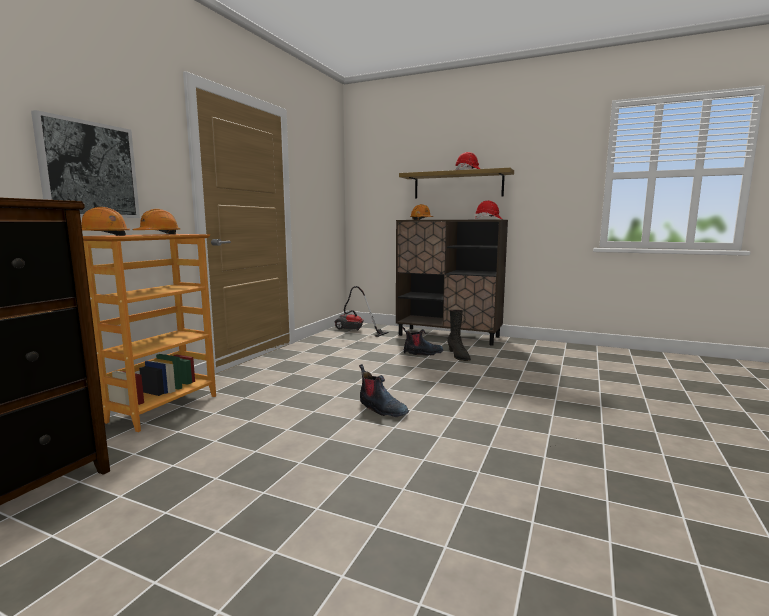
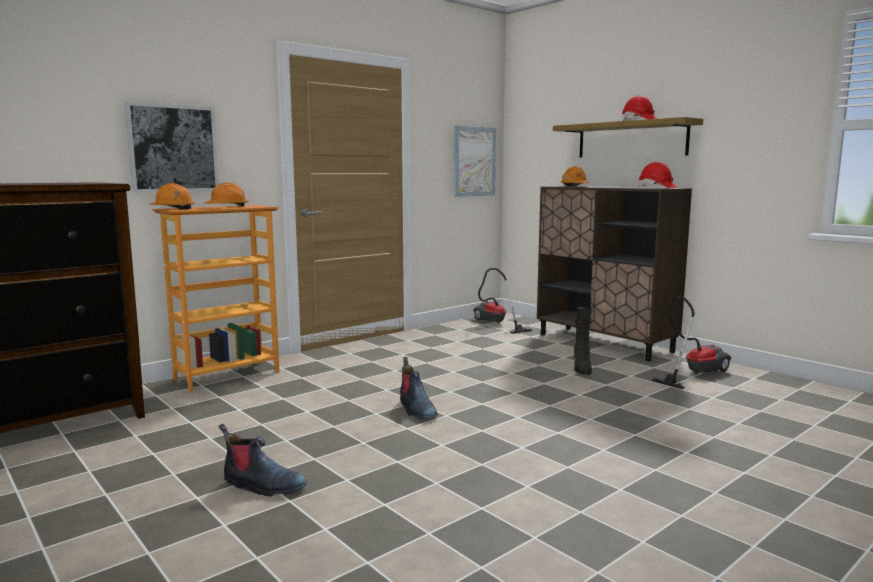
camera: 25 degrees right, 0 degrees up
(329, 201) = (474, 161): none -> picture
(422, 353) = (541, 359): boot -> boot (262, 486)
(528, 349) = (694, 373): none -> vacuum cleaner

